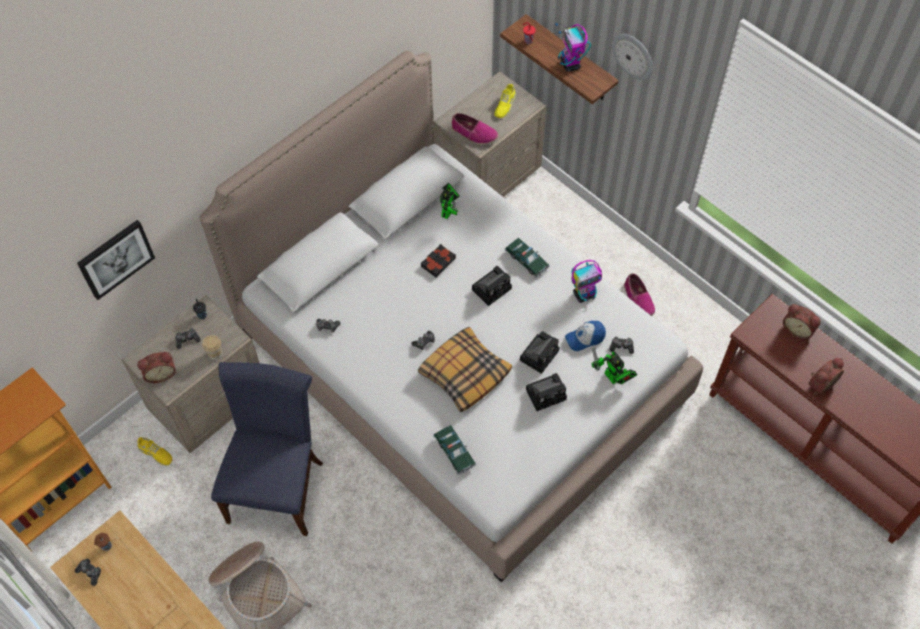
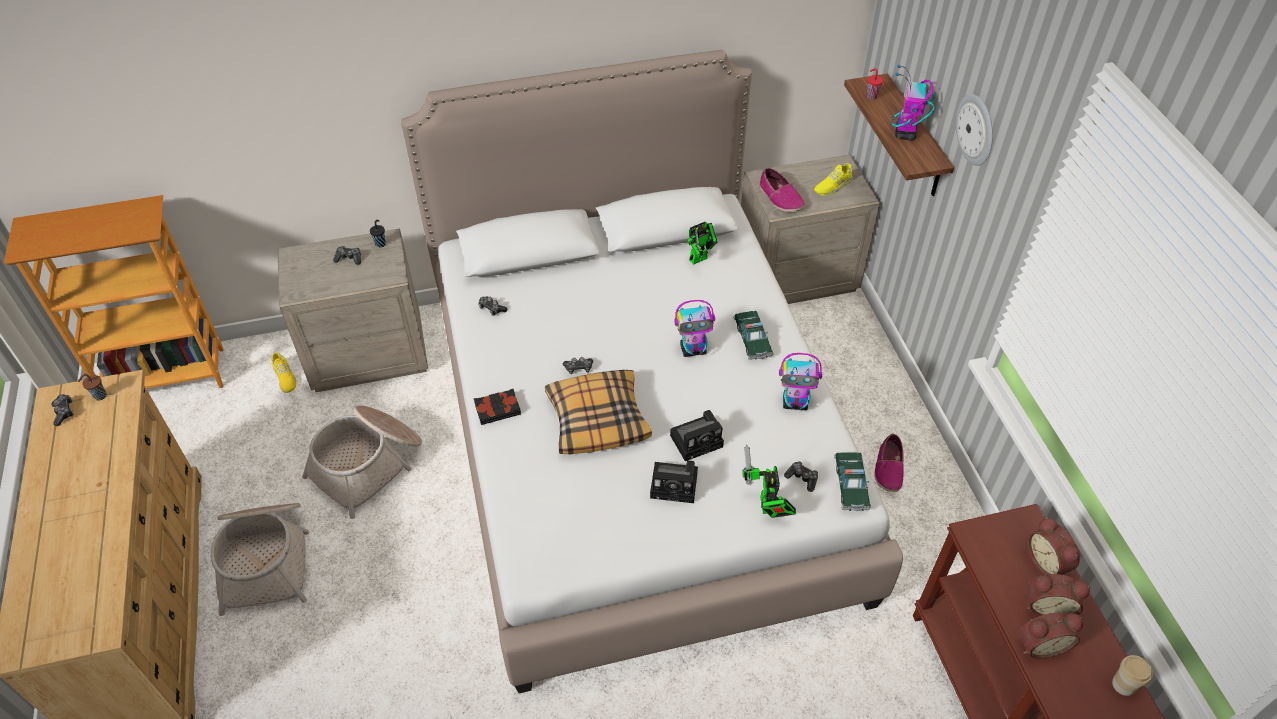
camera: 30 degrees right, 10 degrees down
(115, 258) = (291, 118): picture -> none
(160, 373) = (300, 276): alarm clock -> alarm clock (1047, 606)
(215, 354) = (363, 282): cup -> cup (1123, 684)
(278, 486) = (368, 464): blue chair -> basket
(438, 262) = (652, 300): black book -> black book (497, 409)
(454, 452) = (524, 493): toy car -> toy car (850, 485)
(492, 288) = (693, 349): camera -> toy robot
(585, 338) = (764, 448): cap -> none

